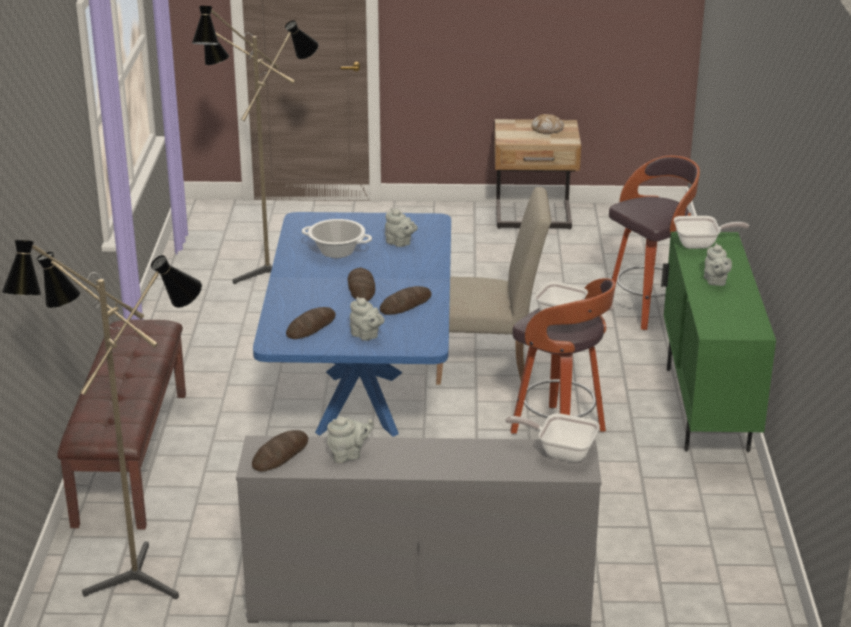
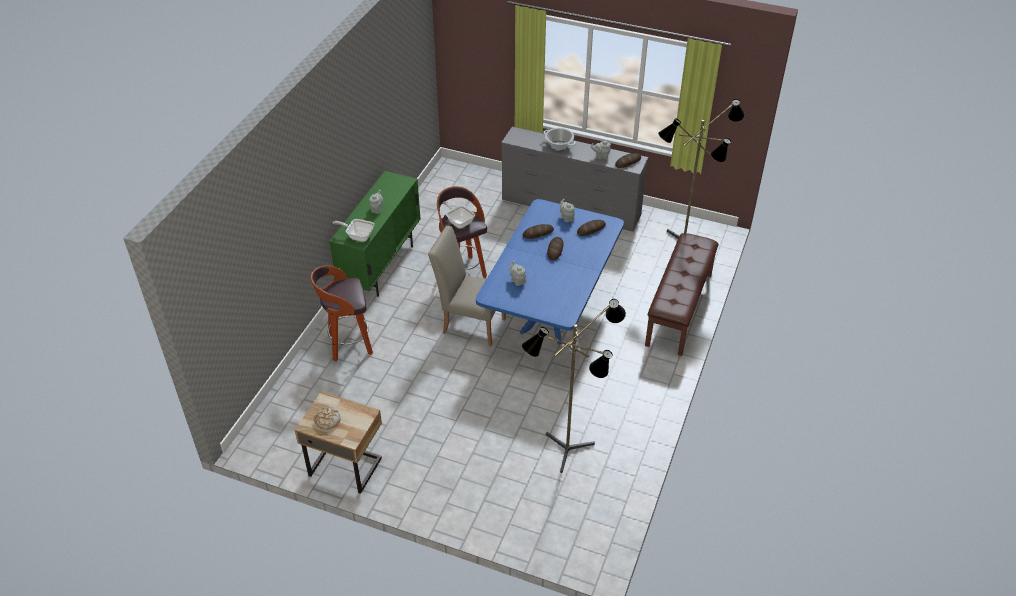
camera: 160 degrees left, 15 degrees up
(337, 251) = (556, 282): cooking pot -> cooking pot (559, 145)
(561, 451) = (518, 140): frying pan -> none

